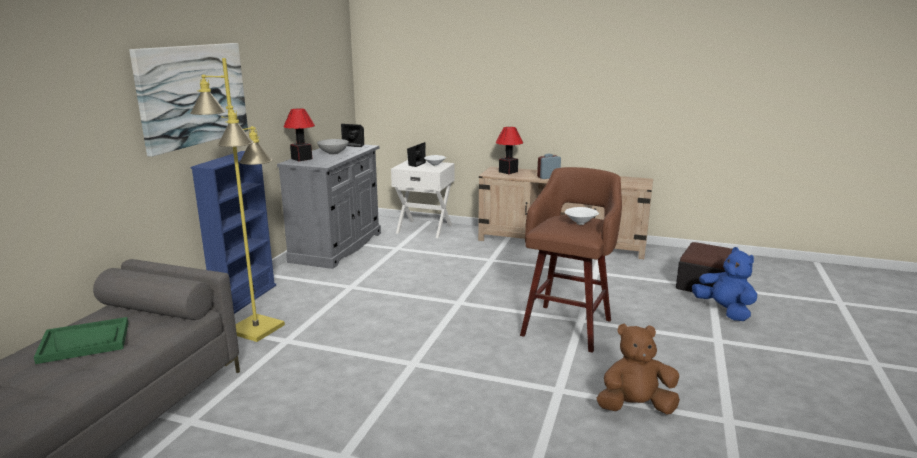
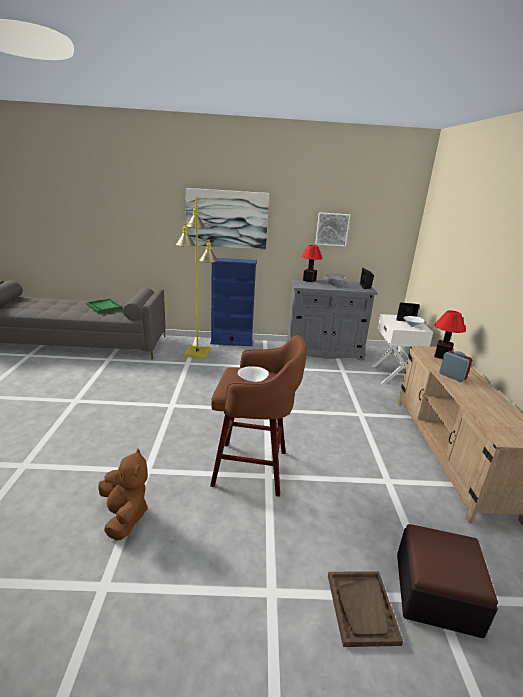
camera: 70 degrees right, 5 degrees up
(297, 83) = (332, 229): none -> picture
(724, 311) = (362, 608): blue plush toy -> brown tray

